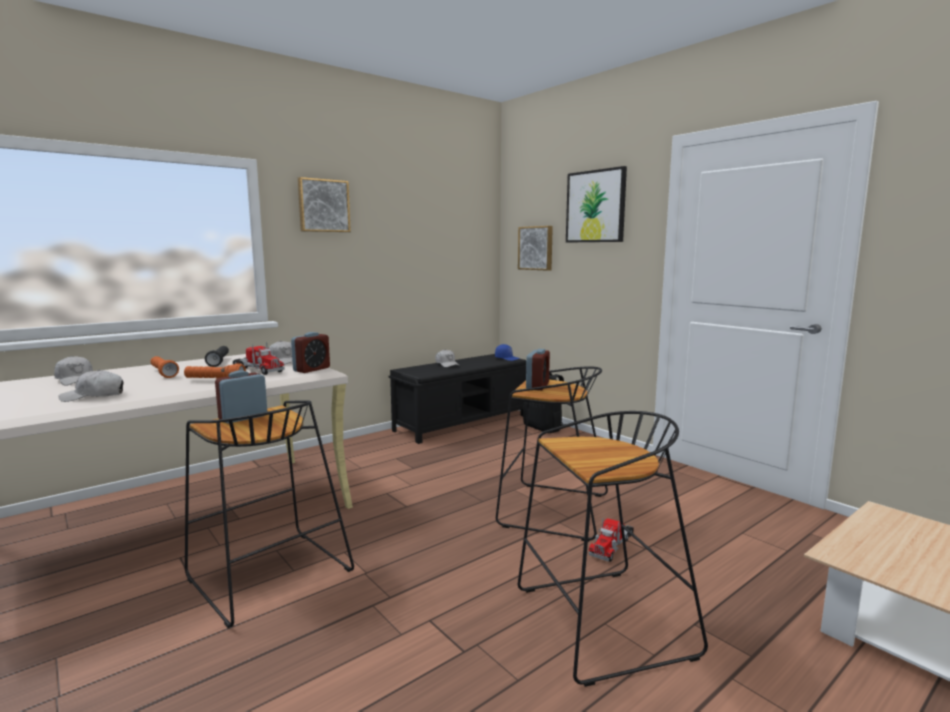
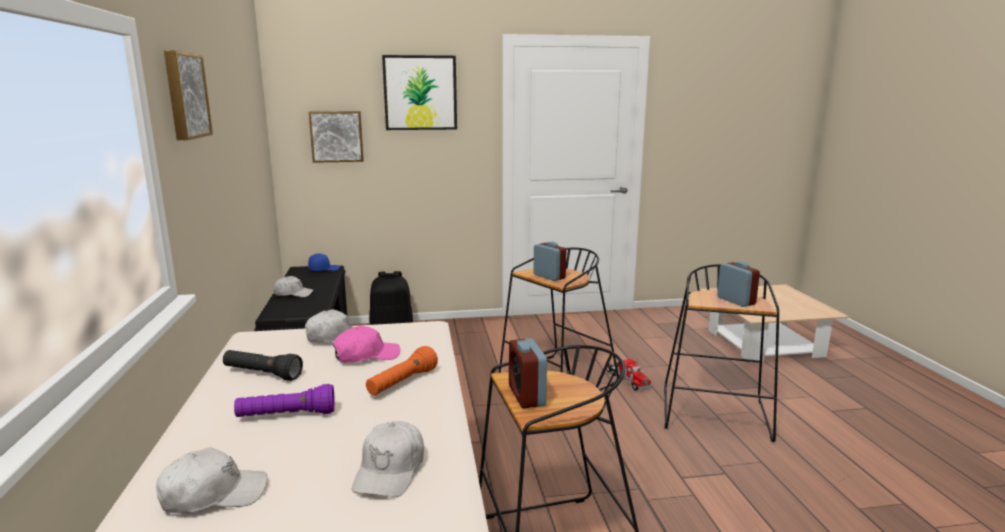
camera: 60 degrees left, 5 degrees up
(163, 373) = (286, 416): orange flashlight -> purple flashlight
(257, 370) = (366, 355): toy truck -> pink cap
(311, 369) = (413, 330): alarm clock -> alarm clock (736, 301)

